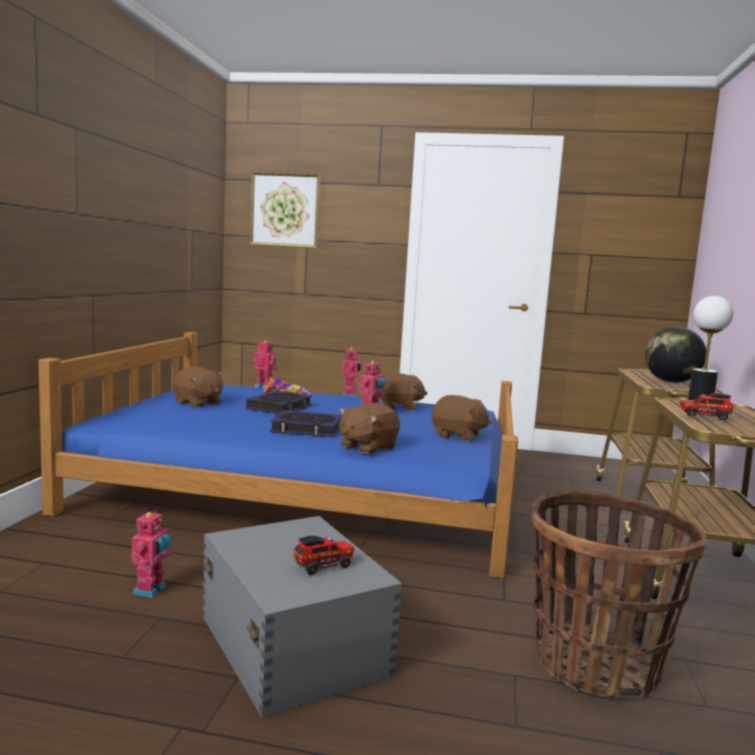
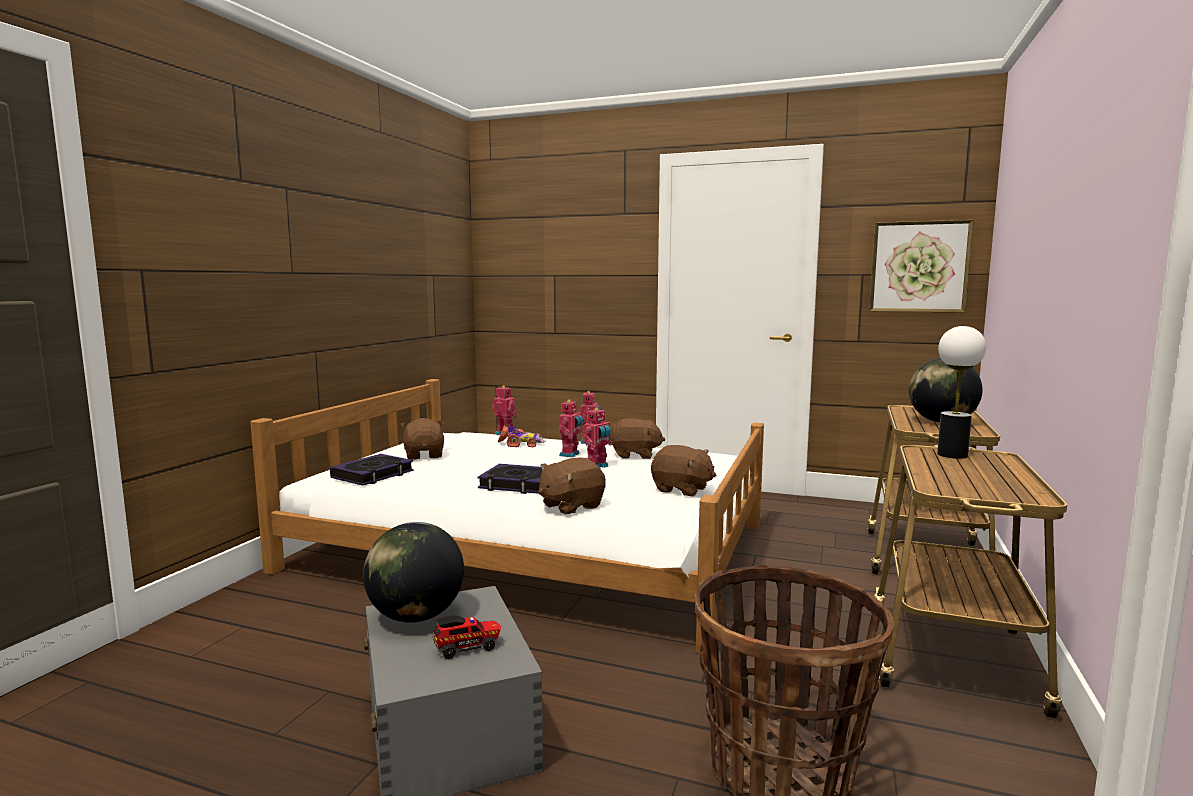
camera: 10 degrees right, 0 degrees up
(151, 590) = (332, 659): toy robot -> toy robot (570, 454)
(198, 403) = (424, 455): brown plush toy -> brown plush toy turned 150 degrees counterclockwise
(260, 541) = (416, 616): none -> globe
(279, 407) = (505, 458): book -> book (373, 475)
(285, 210) = (531, 247): picture -> picture (919, 267)
(308, 491) = (535, 547): blue bed -> white bed
(703, 416) = (942, 472): toy truck -> none

